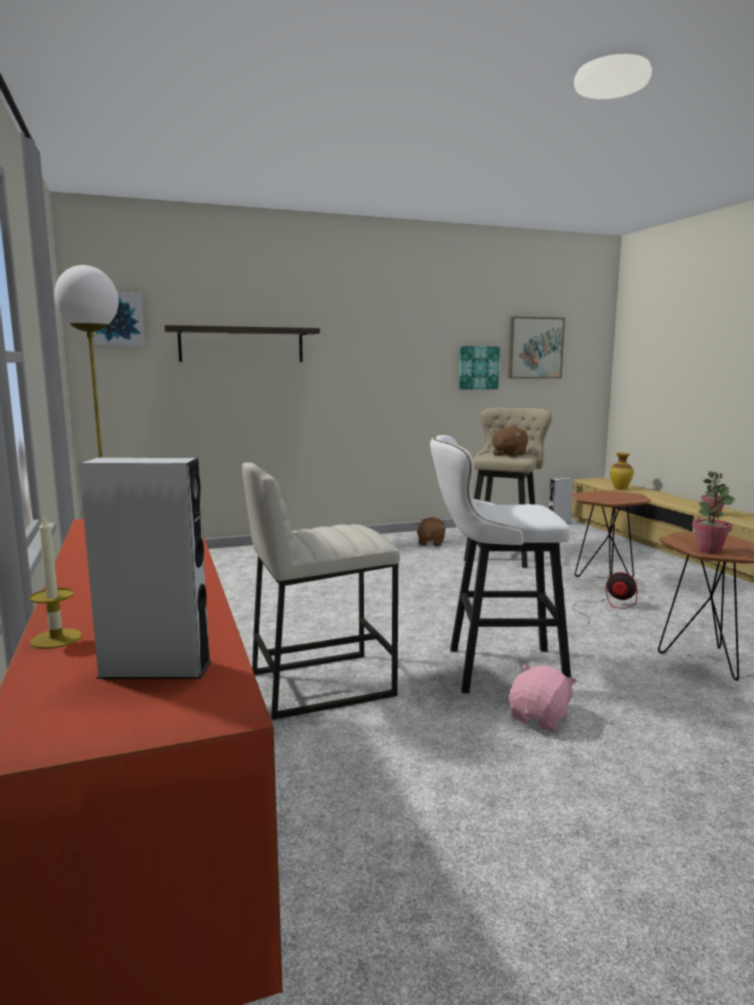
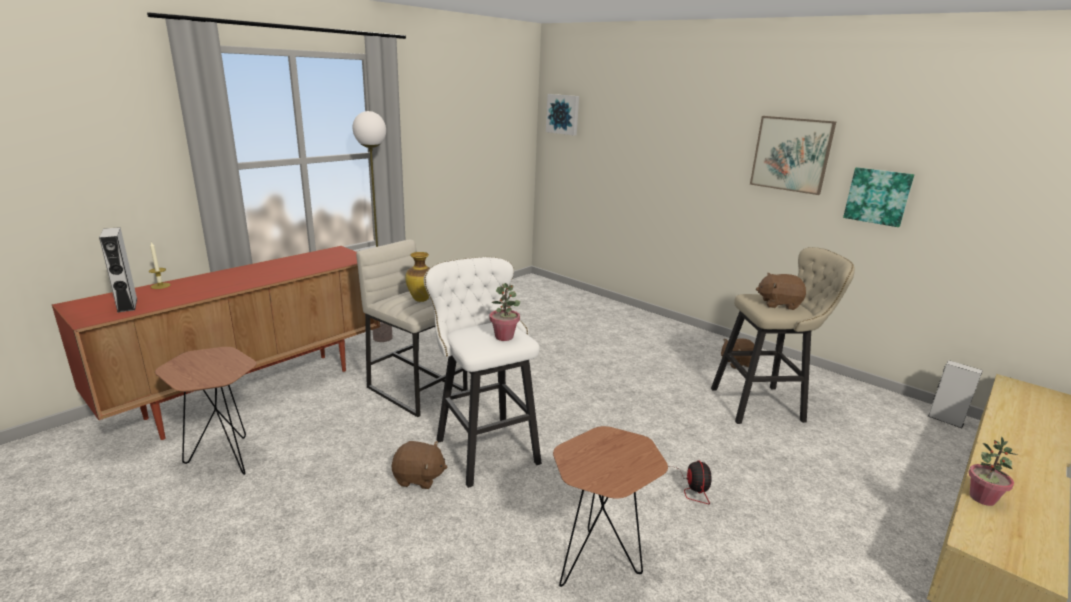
camera: 60 degrees right, 10 degrees up
(241, 345) = (637, 141): shelf -> none
(535, 348) = (982, 184): picture -> picture (791, 154)
(540, 718) = (419, 478): pink plush toy -> brown plush toy
(604, 582) = (757, 477): brown side table -> brown side table (224, 456)
(619, 489) = (1010, 414): vase -> vase (421, 299)
(709, 550) = (579, 454): potted plant -> potted plant (504, 337)

